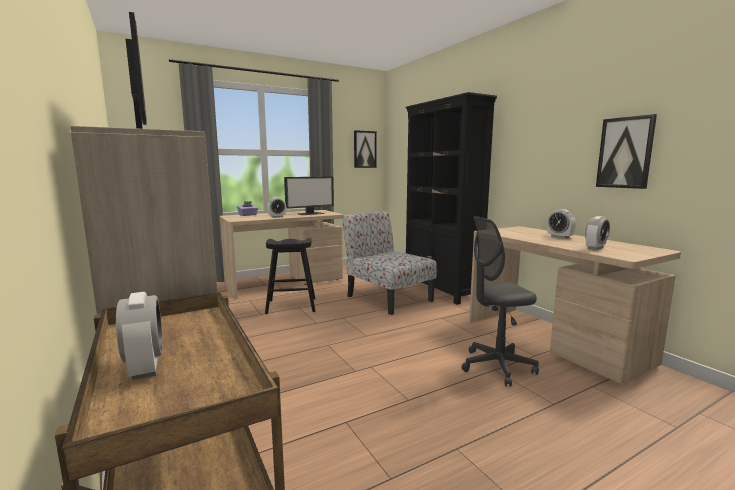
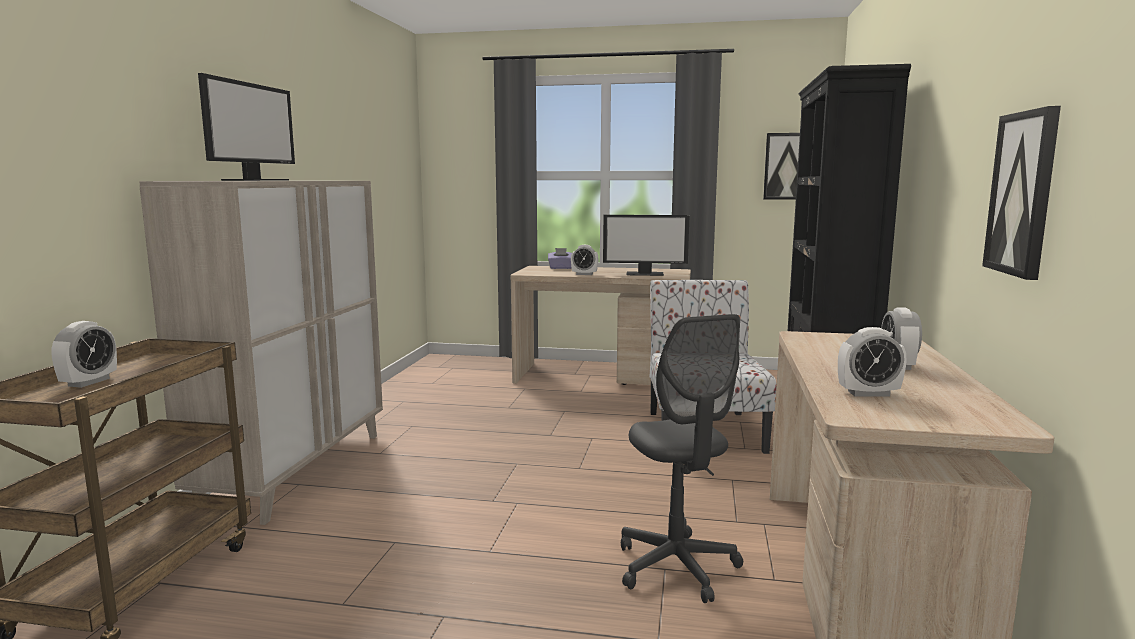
camera: 40 degrees right, 0 degrees up
(291, 306) = (558, 407): black stool -> none
(497, 367) = (676, 567): grey office chair -> grey office chair turned 135 degrees counterclockwise

